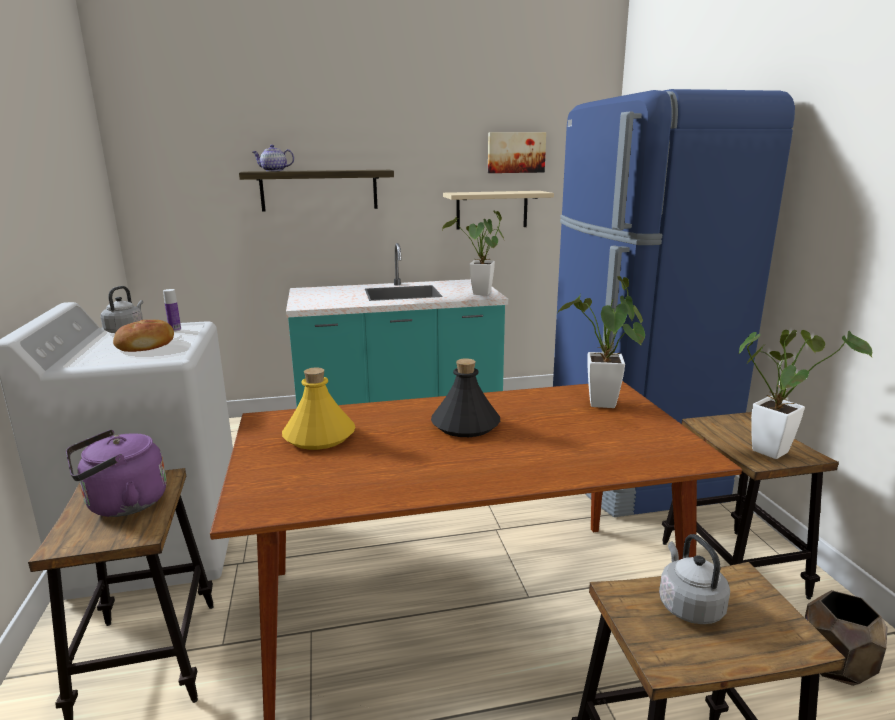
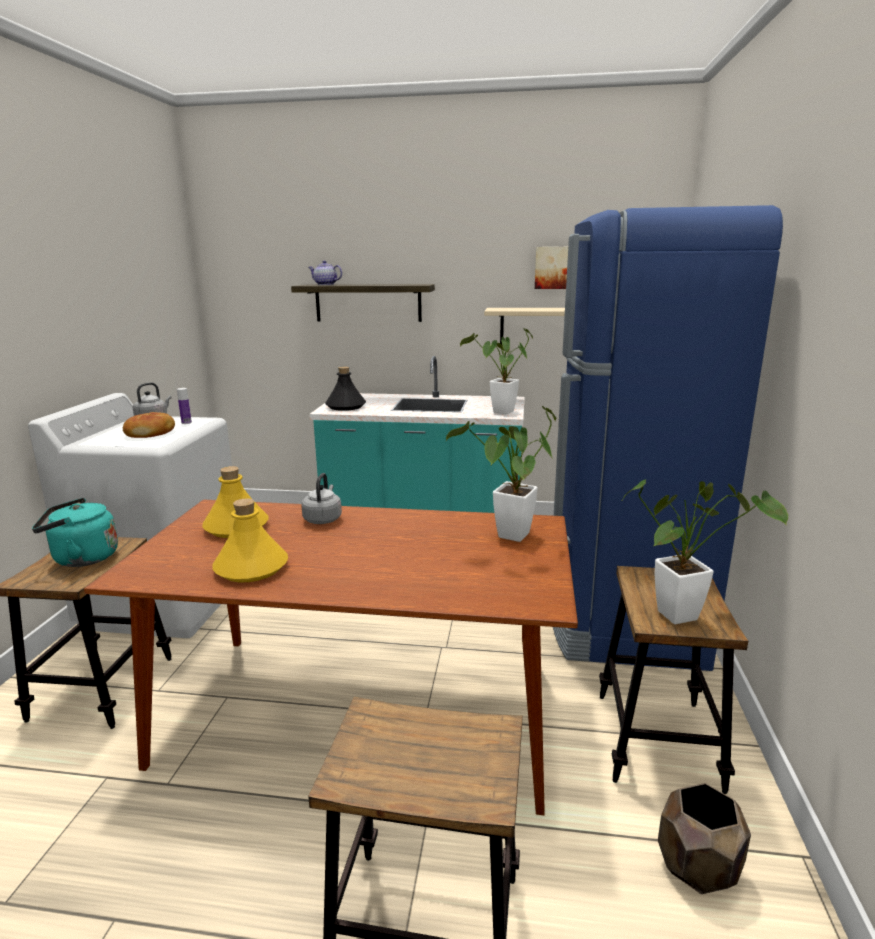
camera: 20 degrees right, 0 degrees up
(122, 504) = (81, 558): purple kettle -> turquoise kettle
(387, 475) = (251, 568): none -> yellow bottle
(465, 425) = (363, 536): black bottle -> black bottle (346, 406)
(688, 605) = (420, 739): grey kettle -> grey kettle (323, 519)

